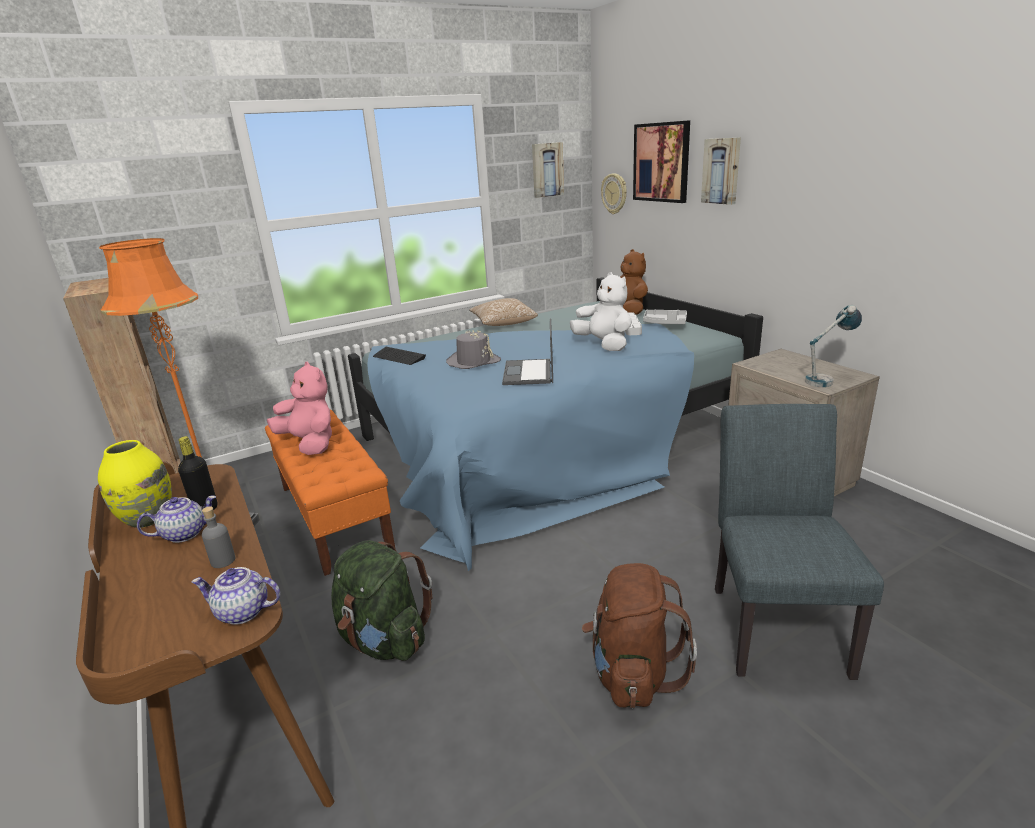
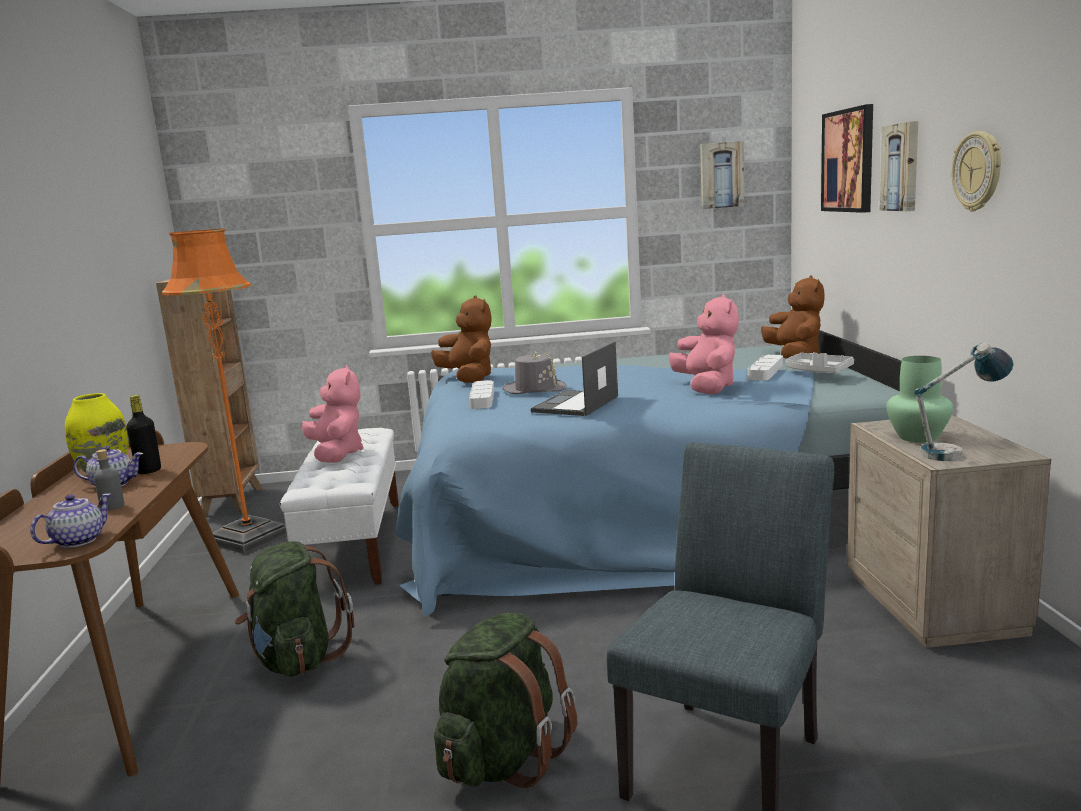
camera: 25 degrees right, 10 degrees down
(242, 612) = (78, 540): teapot -> teapot turned 90 degrees clockwise
(334, 517) = (354, 543): orange bench -> white bench
(399, 357) = (468, 378): keyboard -> brown plush toy
(440, 376) = (482, 399): none -> white tray
(503, 323) = (626, 359): pillow -> none
(604, 345) = (707, 388): white plush toy -> pink plush toy
(614, 193) = (808, 205): wall clock -> wall clock (978, 171)
(633, 672) = (503, 758): brown backpack -> green backpack
(787, 369) = (917, 437): none -> green vase

